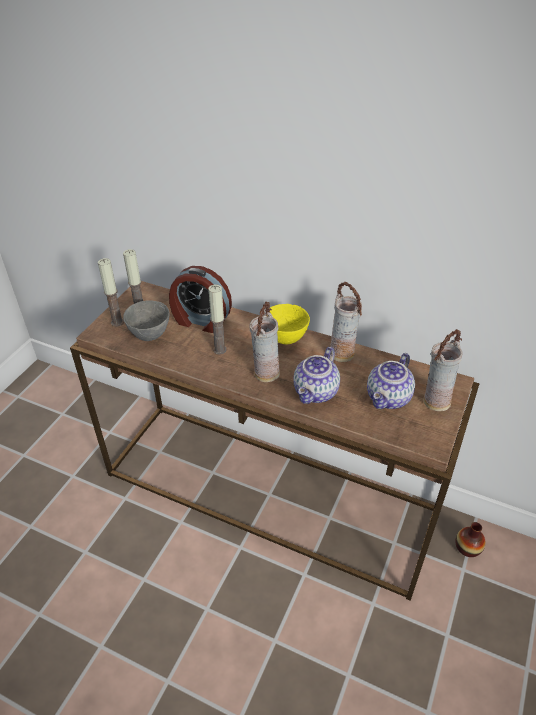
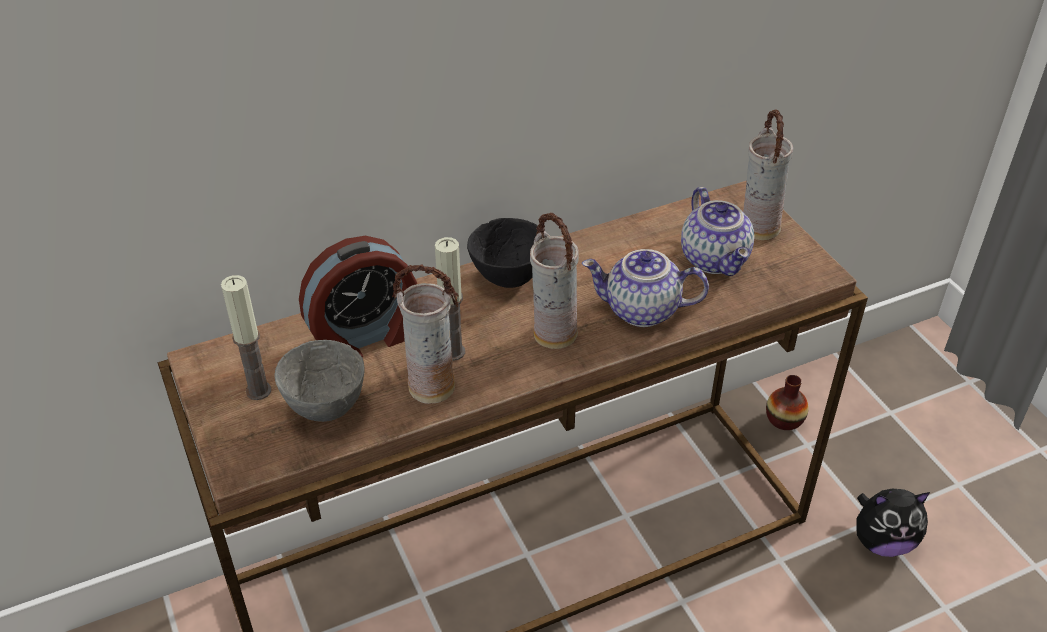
camera: 50 degrees left, 0 degrees up
(117, 322) = (245, 429): candle -> none
(285, 339) = (509, 279): yellow bowl -> black bowl
(316, 393) = (641, 311): teapot -> teapot turned 120 degrees clockwise
(342, 353) = (597, 248): vase -> vase (431, 386)
(438, 649) = (882, 541): none -> plush toy

